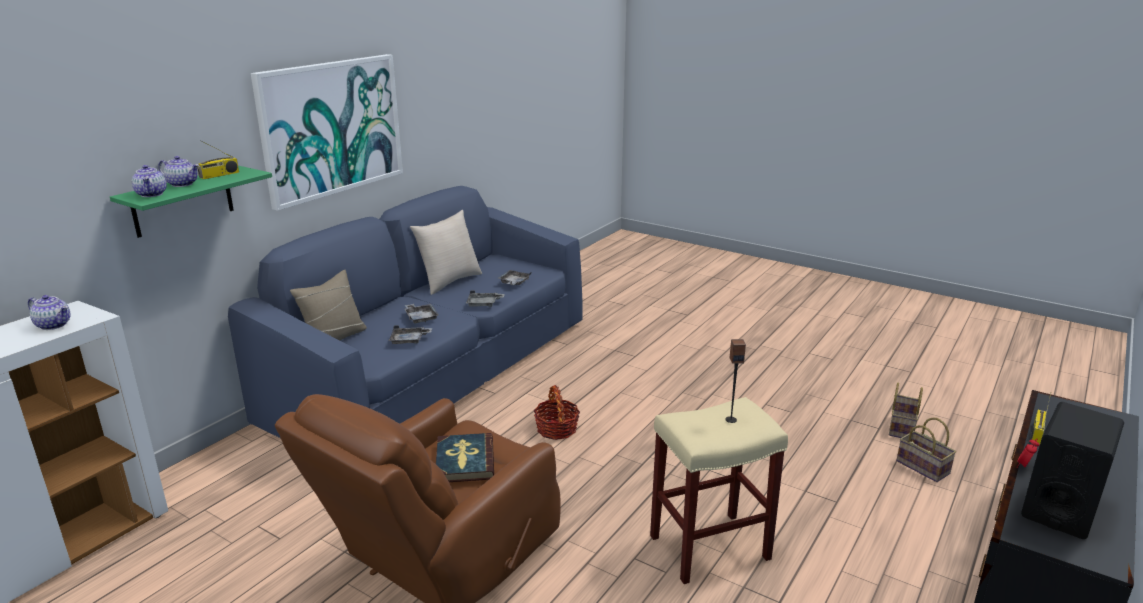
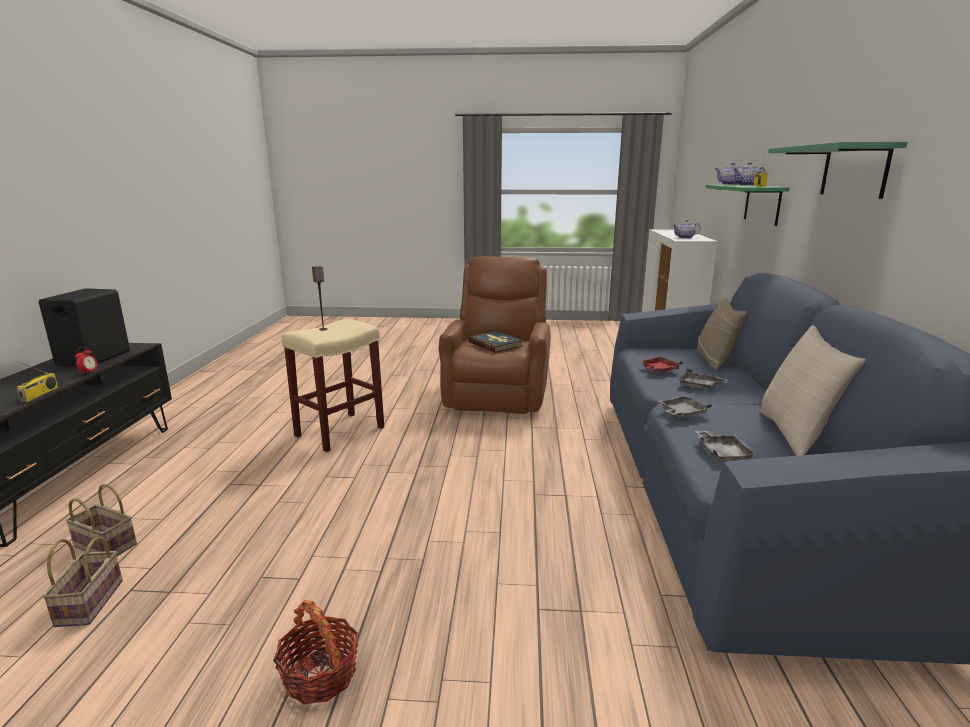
camera: 150 degrees right, 5 degrees down
(332, 128) = (854, 171): picture -> green shelf
(409, 340) = (658, 370): grey tray -> red tray
(556, 429) = (520, 471): basket -> basket (320, 675)

